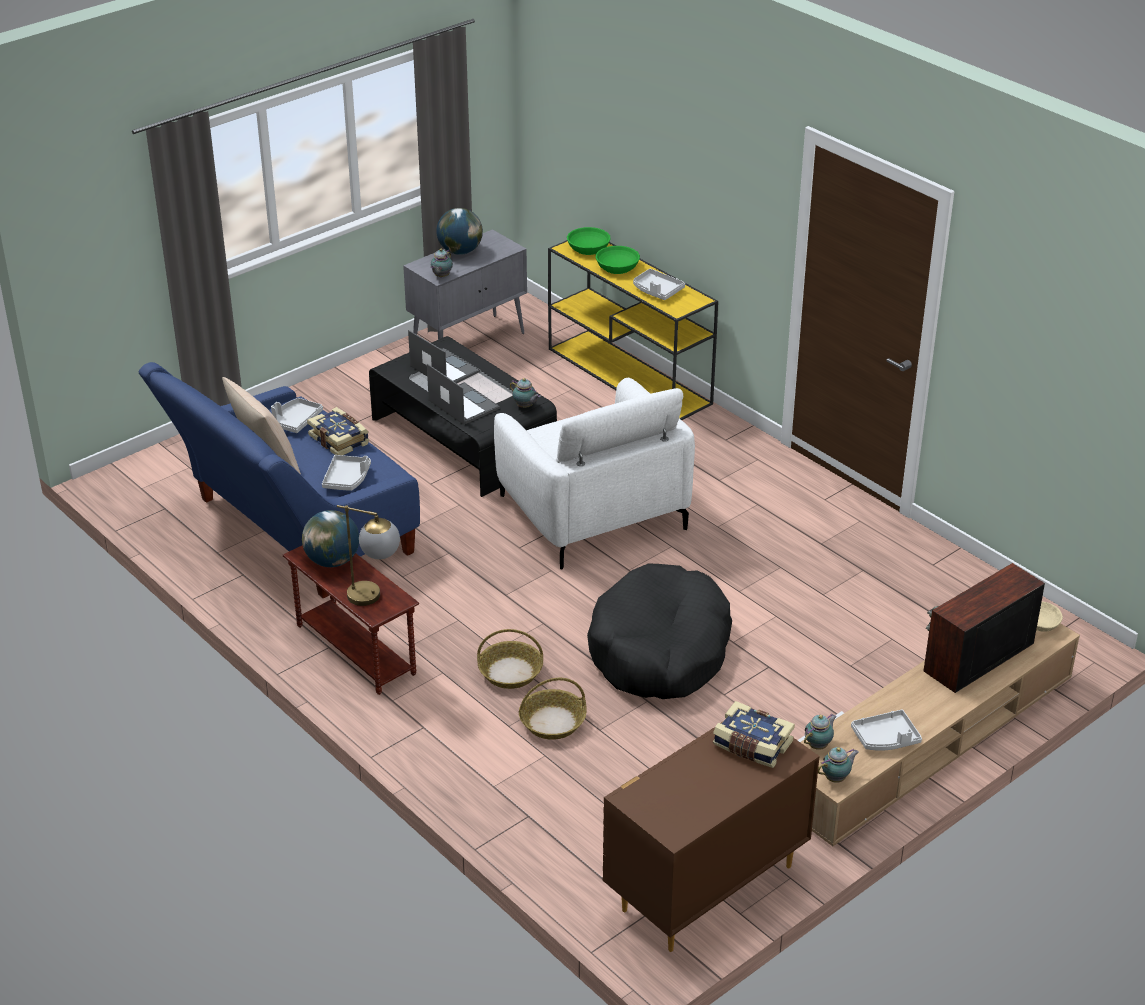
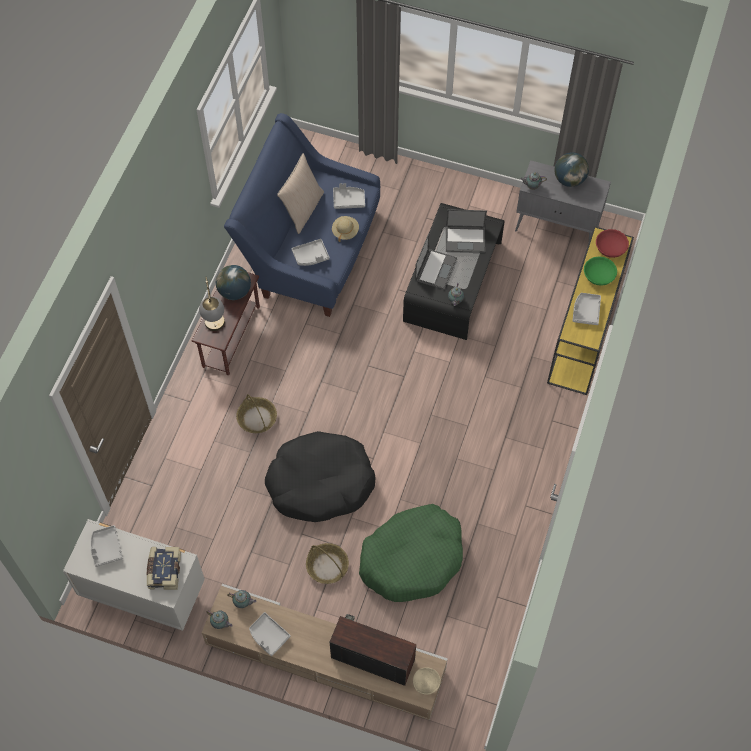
camera: 60 degrees right, 25 degrees up
(340, 440) = (345, 231): book -> beige hat
(444, 369) = (465, 239): laptop -> laptop turned 75 degrees clockwise
(552, 722) = (229, 460): basket -> basket (327, 566)
(588, 248) = (610, 247): green bowl -> red bowl
(591, 512) = (426, 385): white armchair -> none
(670, 793) = (106, 548): none -> grey tray
(704, 888) = (143, 594): brown dresser -> white dresser
(832, 612) = (412, 558): none -> green dog bed

